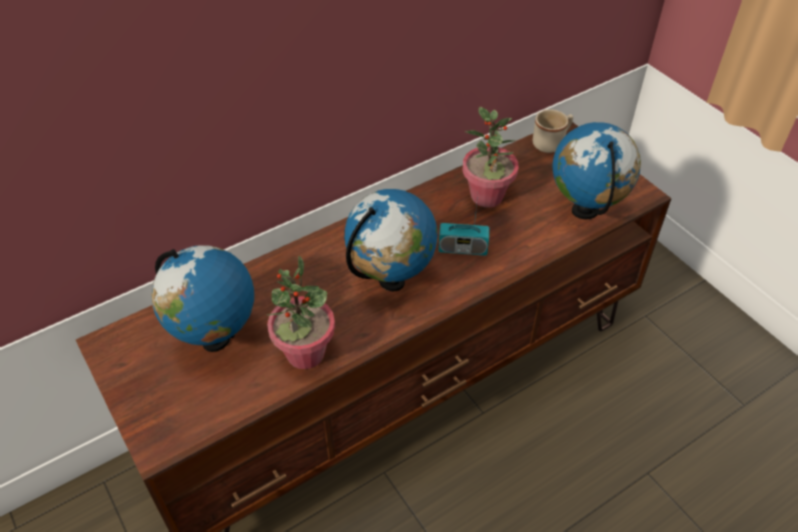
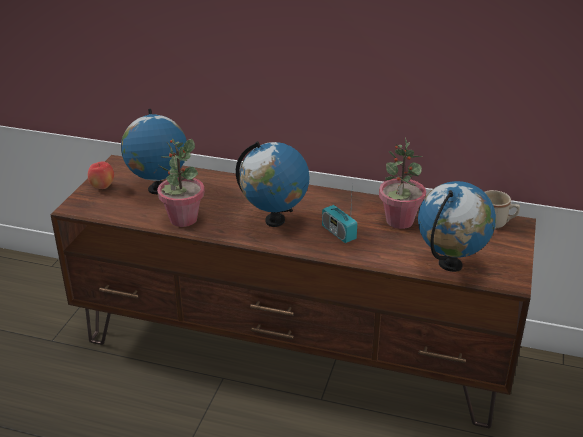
camera: 50 degrees right, 15 degrees down
(144, 390) = (102, 187): none -> apple

